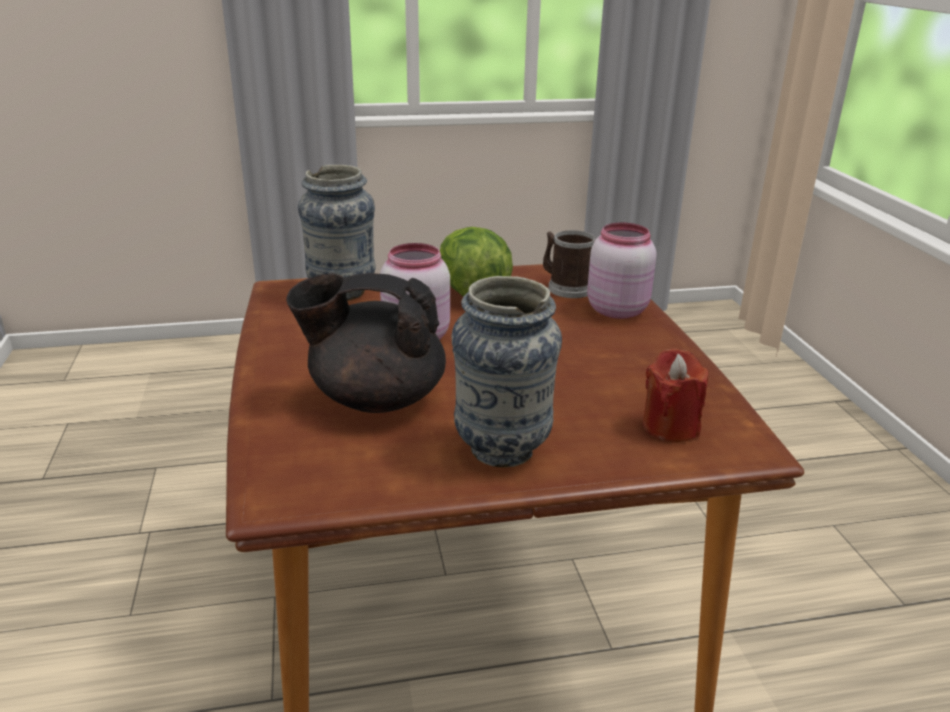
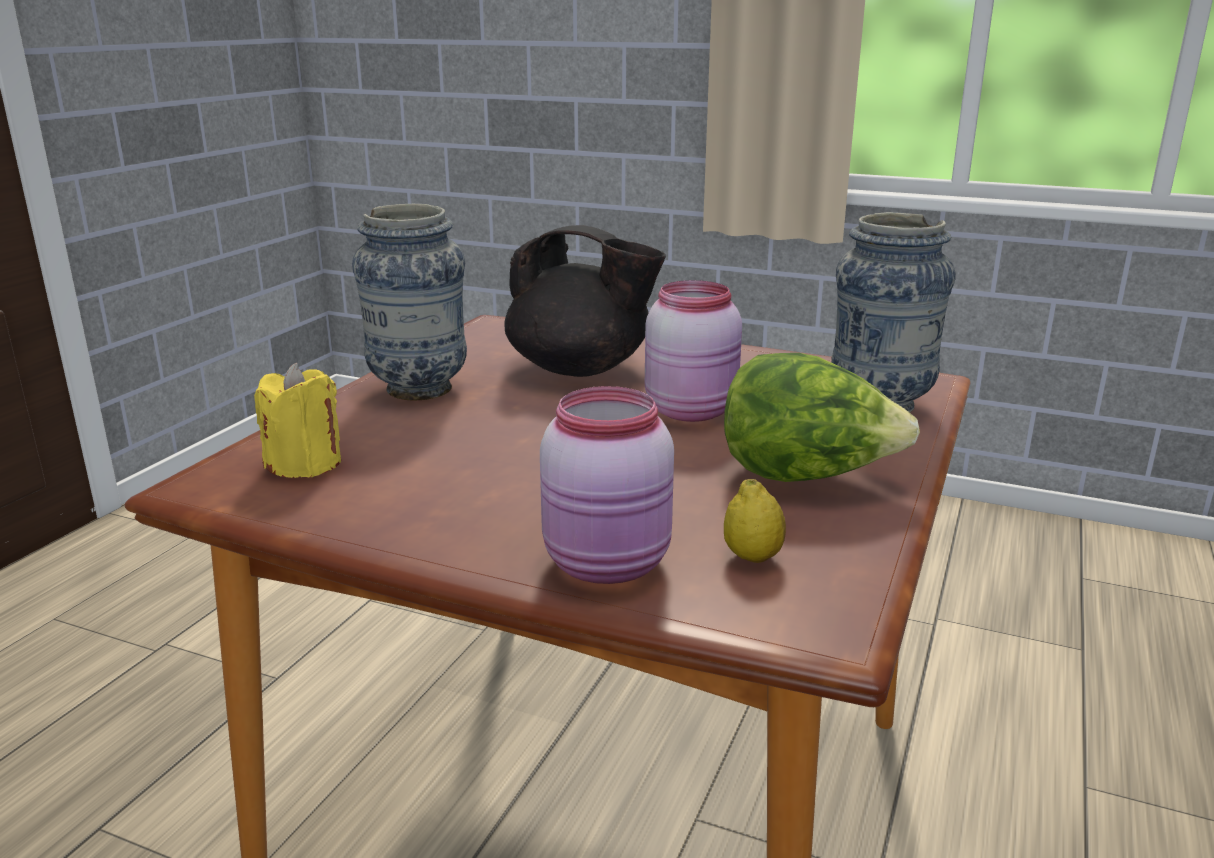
camera: 125 degrees right, 5 degrees down
(375, 398) = (581, 369): black teapot -> black teapot turned 75 degrees clockwise
(566, 287) = (752, 557): mug -> lemon
(670, 427) = (304, 464): red candle -> yellow candle

